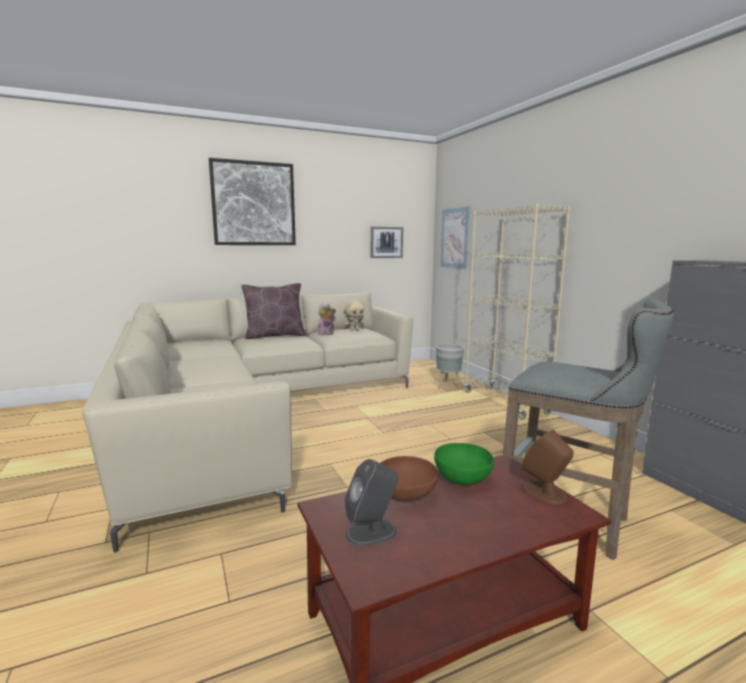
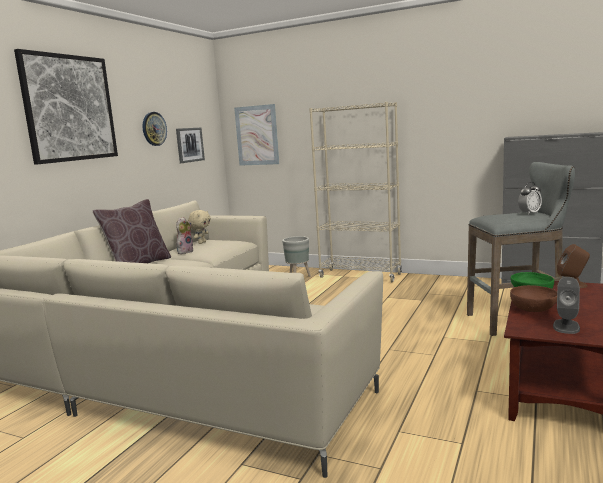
camera: 40 degrees left, 0 degrees up
(343, 225) = (154, 129): none -> wall clock
(598, 372) = (529, 213): none -> alarm clock

